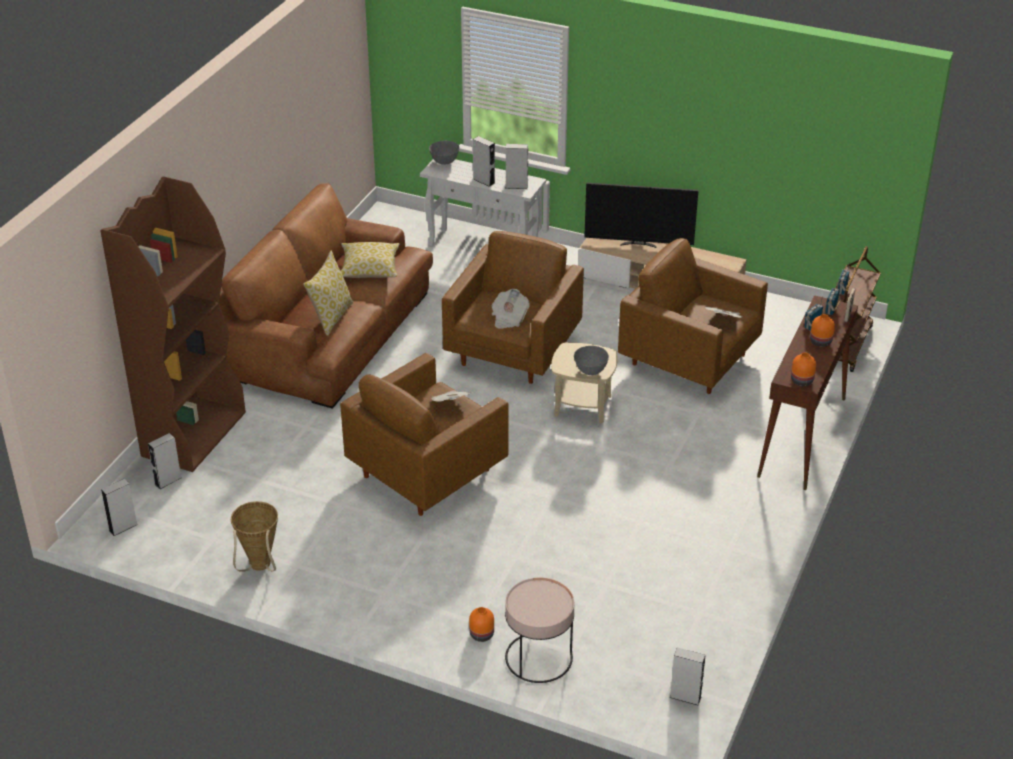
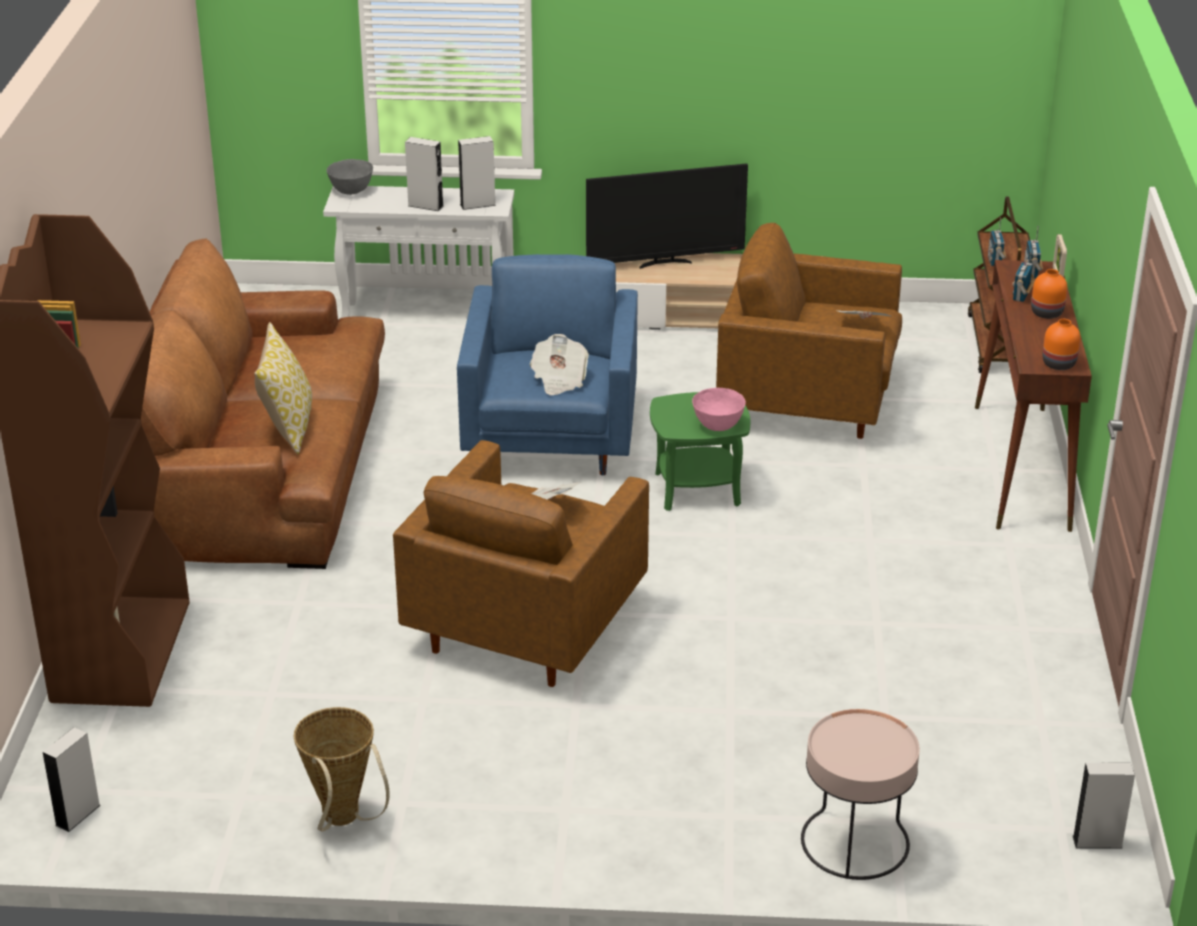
camera: 20 degrees left, 5 degrees down
(168, 481) = (116, 728): grey speaker -> none
(369, 269) = (306, 354): pillow -> none
(481, 635) = (749, 832): orange vase -> none
(513, 351) = (551, 438): brown armchair -> blue armchair
(582, 406) = (697, 489): beige side table -> green side table
(590, 371) = (718, 426): grey bowl -> pink bowl

